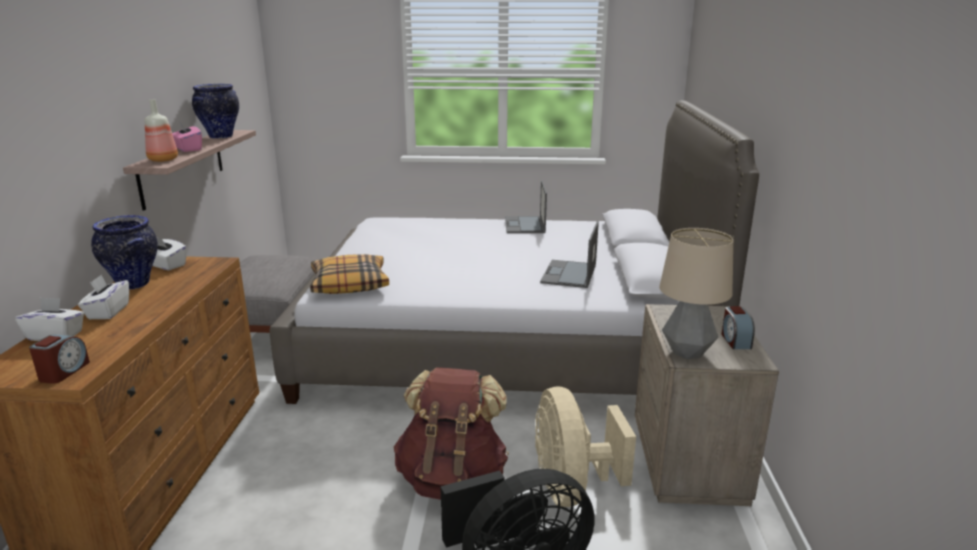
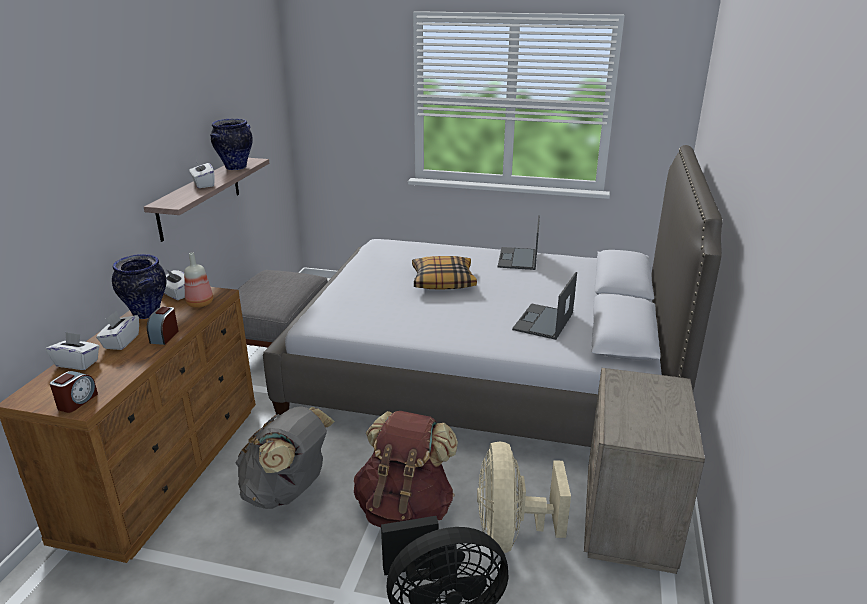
camera: 10 degrees right, 5 degrees up
(162, 160) = (177, 198): bottle -> bottle (199, 303)
(188, 149) = (203, 184): pink tissue box -> white tissue box
(314, 475) = (287, 491): none -> grey backpack
(349, 284) = (337, 316): pillow -> pillow (443, 280)
(687, 352) = (621, 428): table lamp -> none
(735, 340) = (674, 419): alarm clock -> alarm clock (164, 336)

